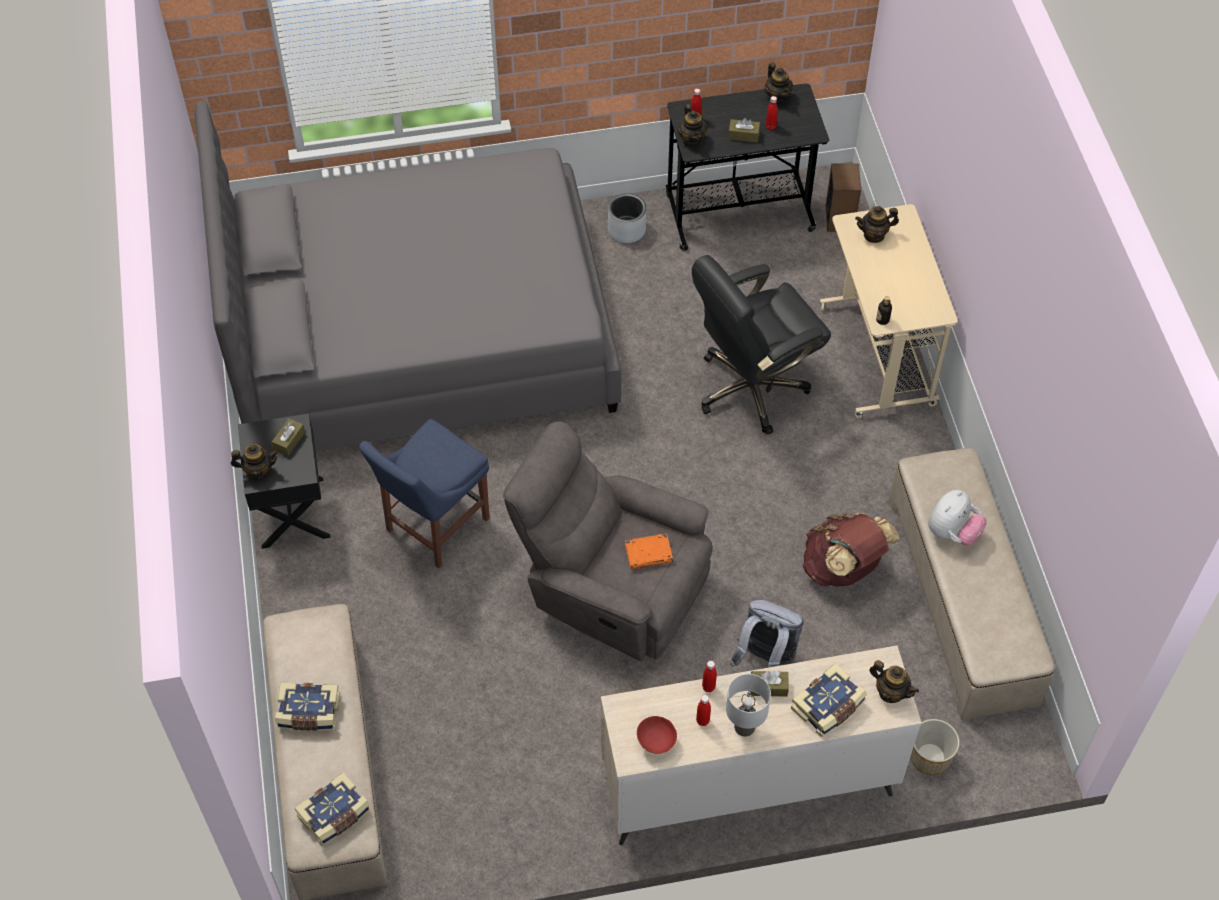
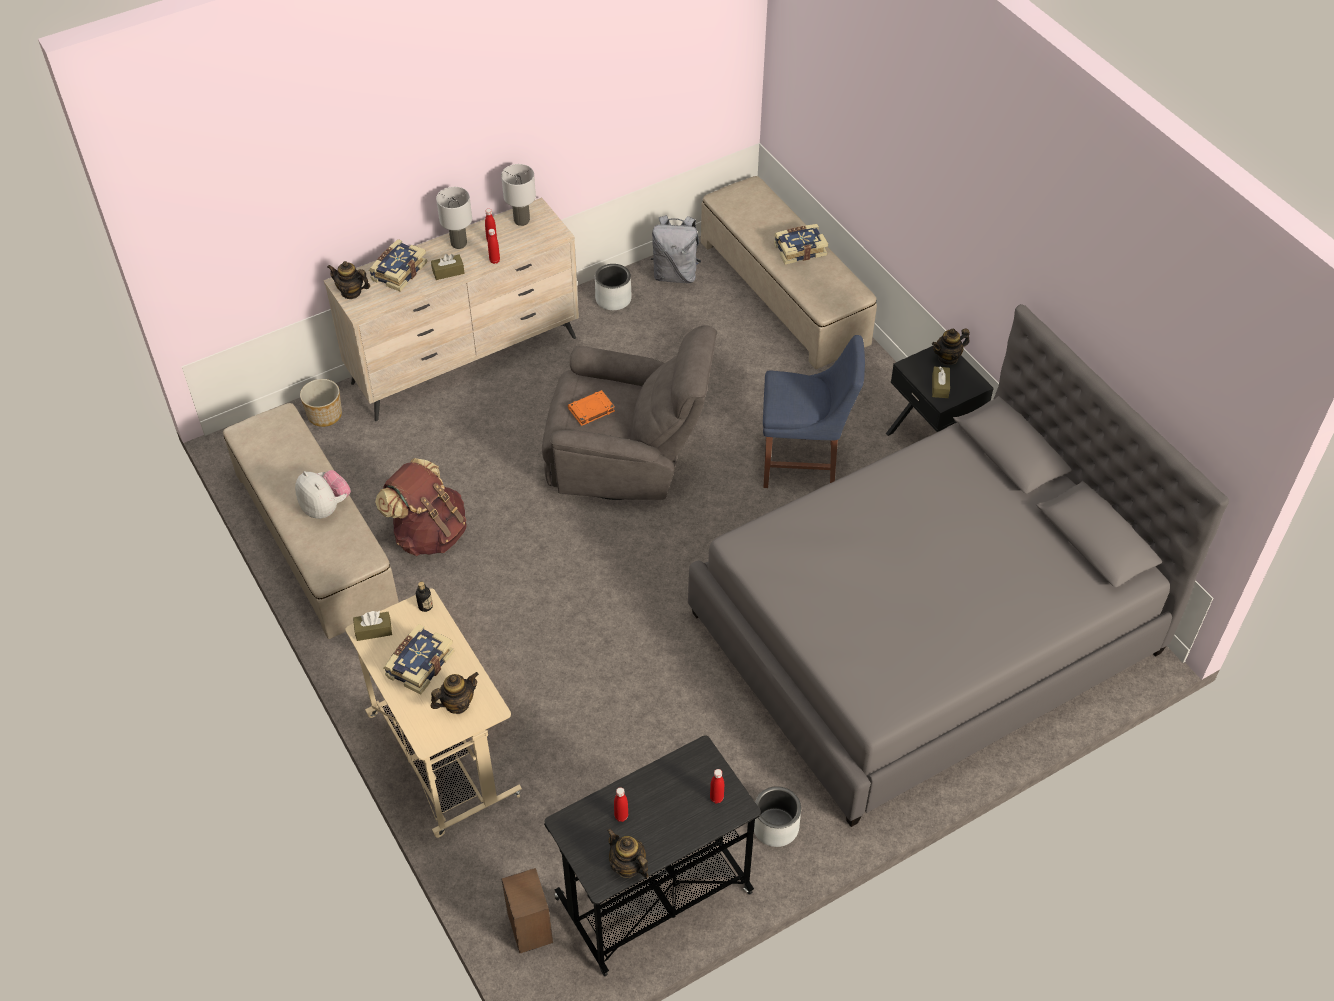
camera: 160 degrees right, 5 degrees down
(335, 815) = (742, 203): book -> book (419, 664)
(433, 527) = (804, 465): blue chair -> blue chair turned 75 degrees clockwise
(537, 823) = (613, 299): none -> grey planter
(656, 743) = (521, 220): red bowl -> white table lamp
(692, 139) = (709, 767): teapot -> none
(743, 135) = (650, 793): brown tissue box -> brown tissue box (373, 630)
(753, 386) = (565, 680): black office chair -> none
(765, 660) = (477, 445): grey backpack -> grey backpack (675, 274)
(952, 532) = (326, 507): plush toy -> plush toy turned 120 degrees clockwise

